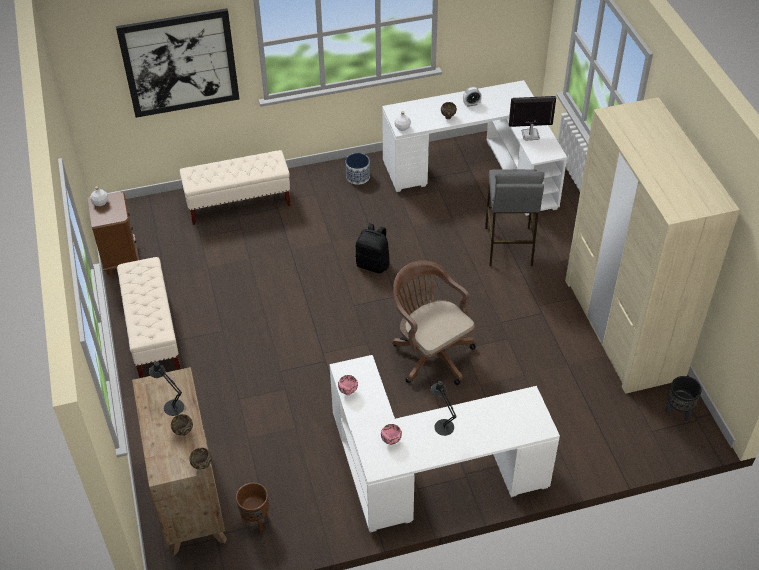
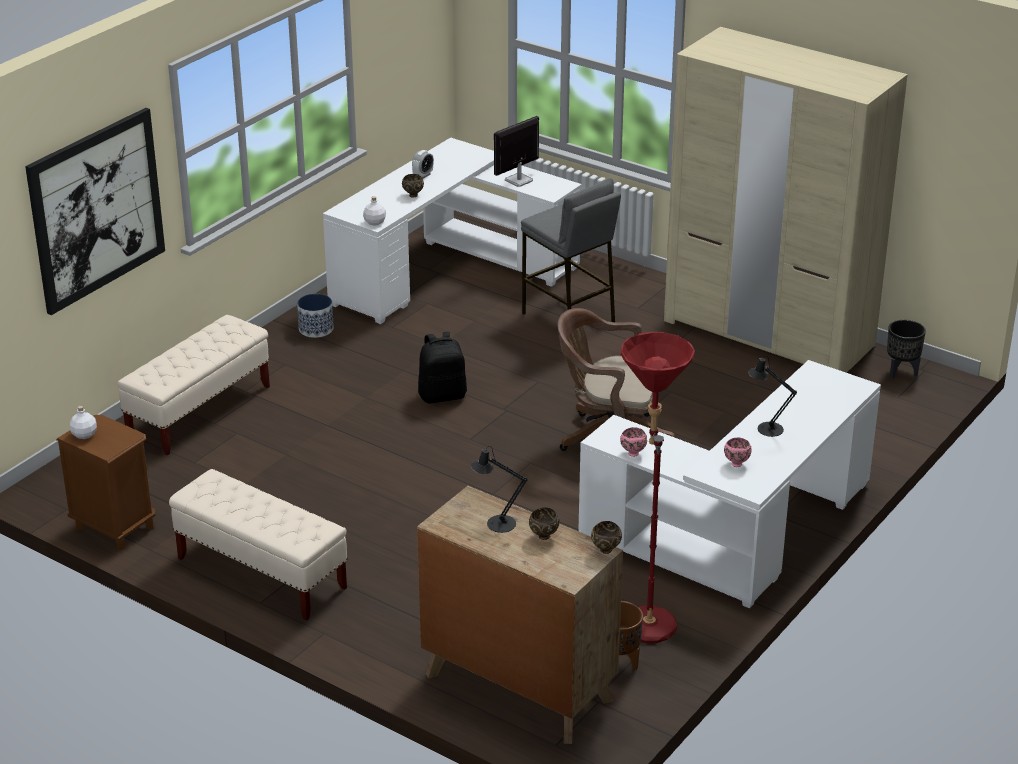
camera: 40 degrees left, 15 degrees down
(305, 498) = (645, 618): none -> red floor lamp

